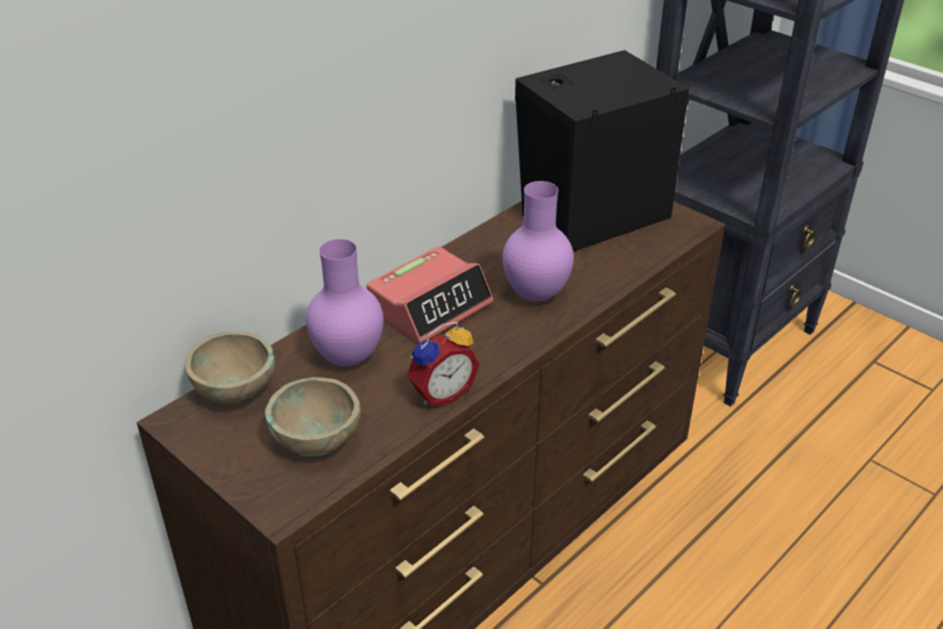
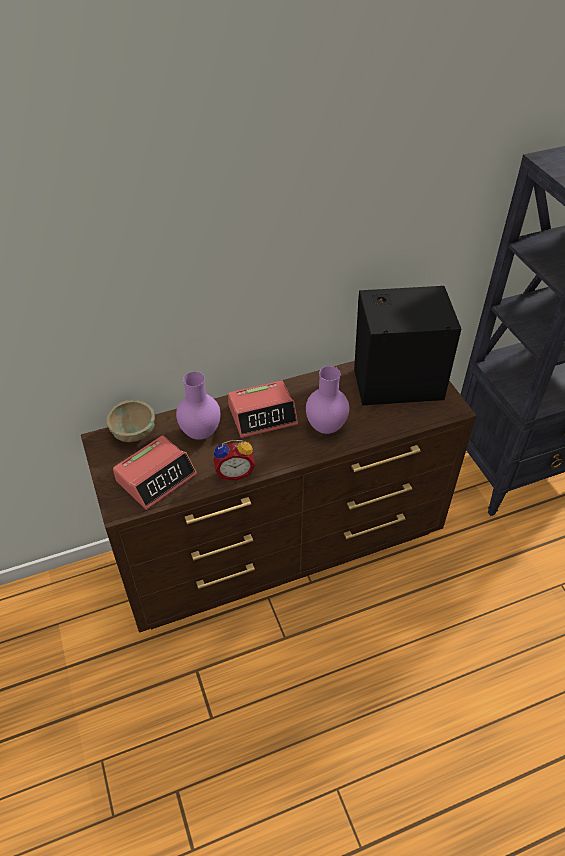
camera: 25 degrees right, 10 degrees up
(317, 441) = (156, 477): beige bowl -> alarm clock

